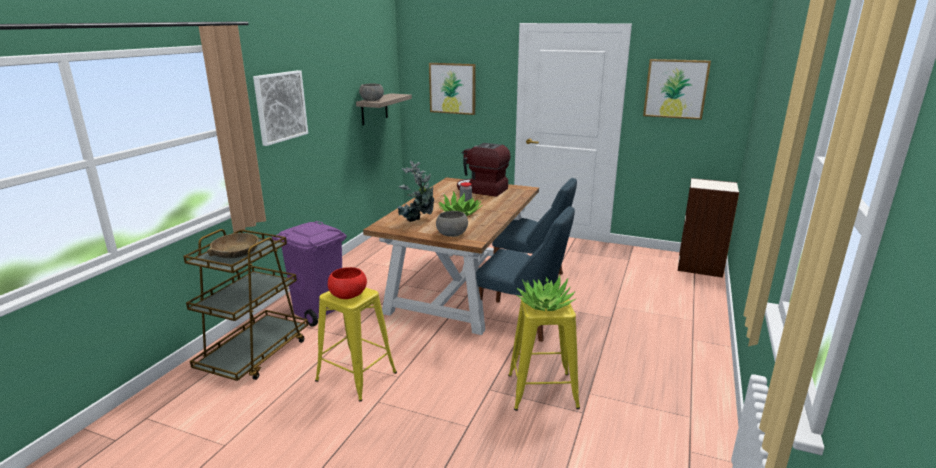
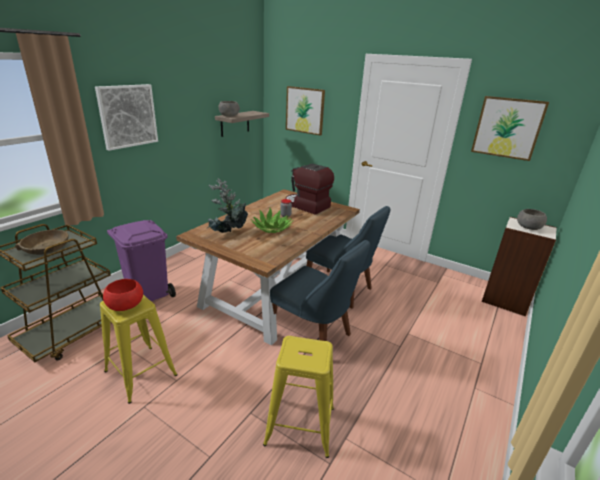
camera: 10 degrees right, 5 degrees up
(452, 234) = (250, 252): grey bowl -> grey bowl (528, 227)
(545, 304) = (303, 350): potted plant -> none

